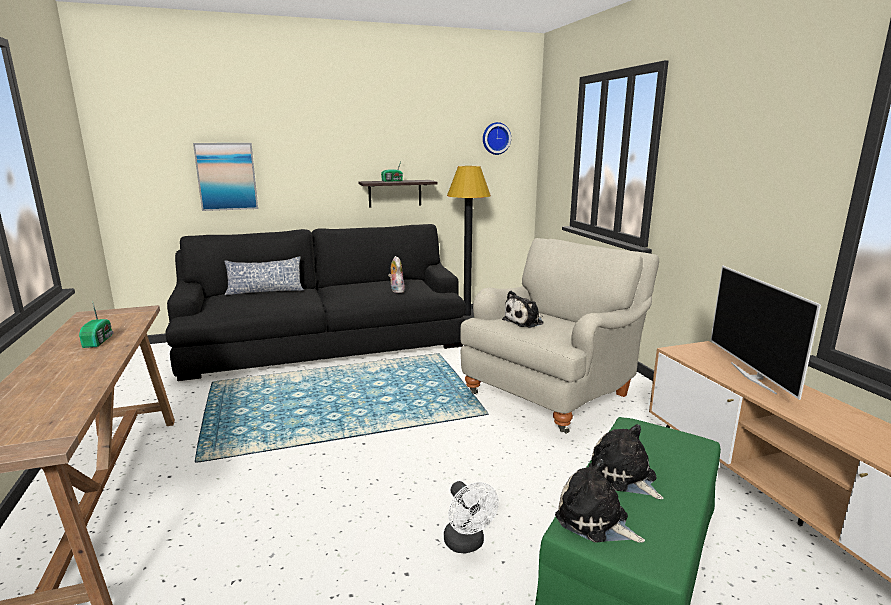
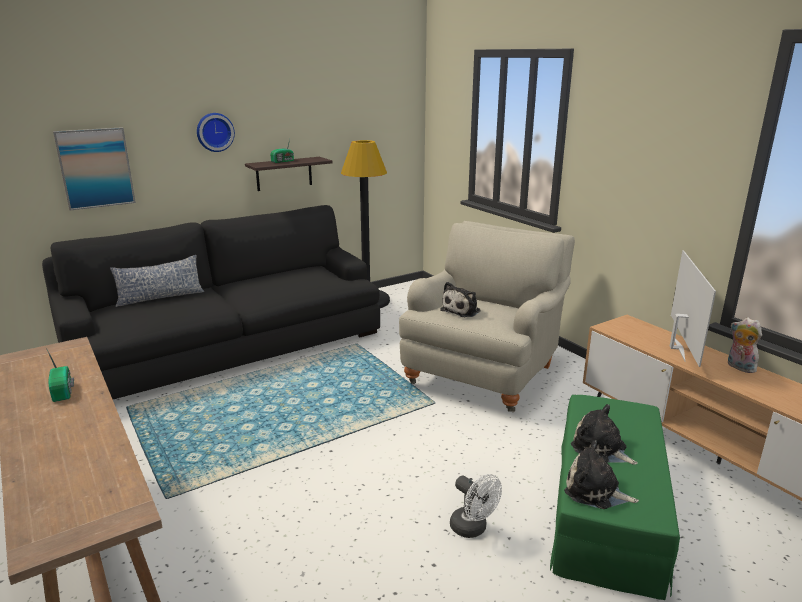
camera: 15 degrees left, 5 degrees up
(396, 290) = (307, 283): plush toy -> plush toy (739, 367)
(495, 138) = (383, 108): wall clock -> wall clock (214, 132)
(753, 377) = (676, 347): television -> television turned 150 degrees counterclockwise

